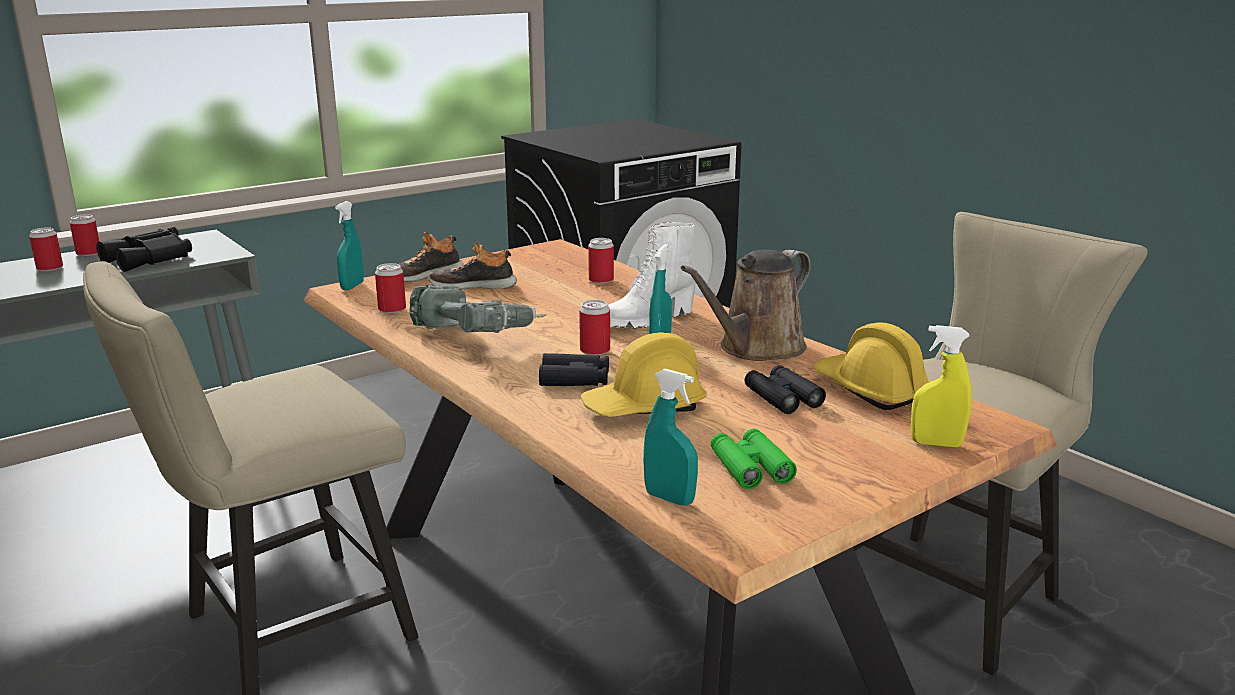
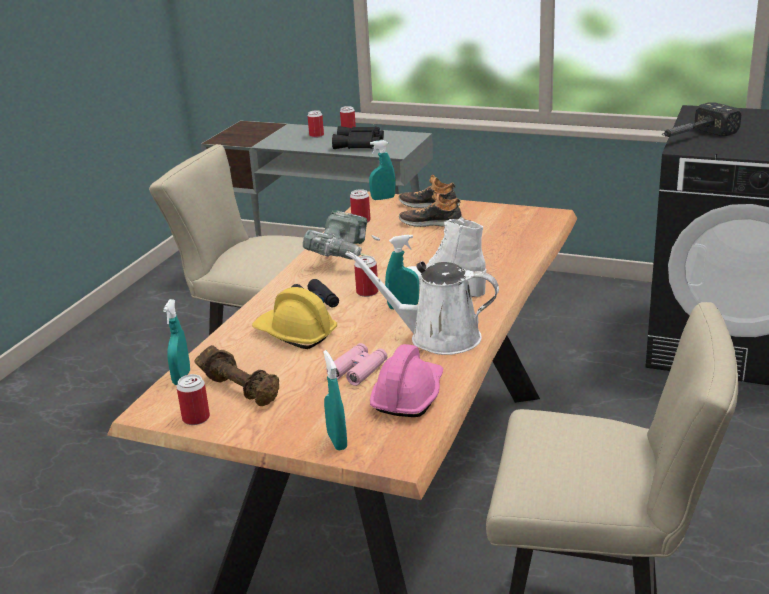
camera: 60 degrees right, 5 degrees up
(473, 286) = (432, 223): shoe -> shoe turned 45 degrees counterclockwise
(585, 149) = (693, 137): none -> hammer
(601, 280) = (501, 251): can -> can (196, 418)
(750, 468) = (241, 389): green binoculars -> brown dumbbell
(756, 348) = (437, 337): brown watering can -> white watering can
(782, 397) = (358, 370): black binoculars -> pink binoculars
(869, 390) = (408, 396): yellow hard hat -> pink hard hat
(936, 444) = (337, 441): yellow spray bottle -> turquoise spray bottle

